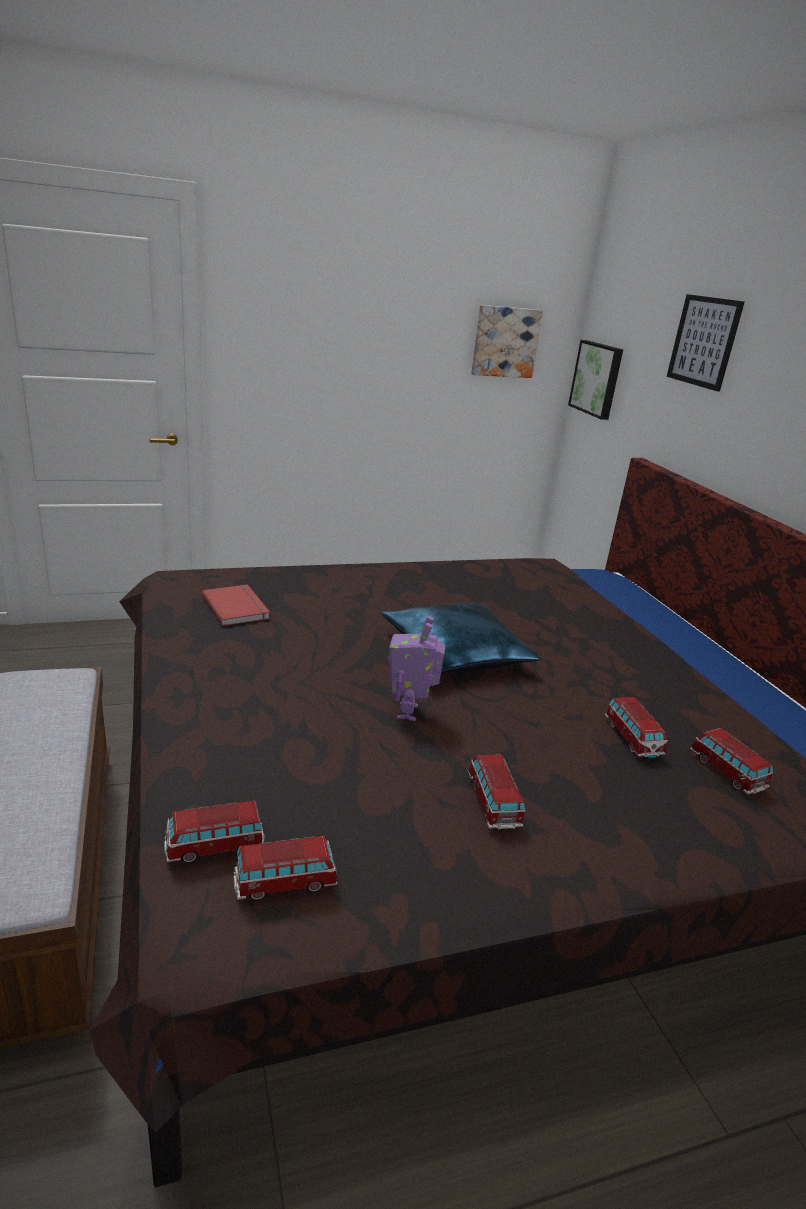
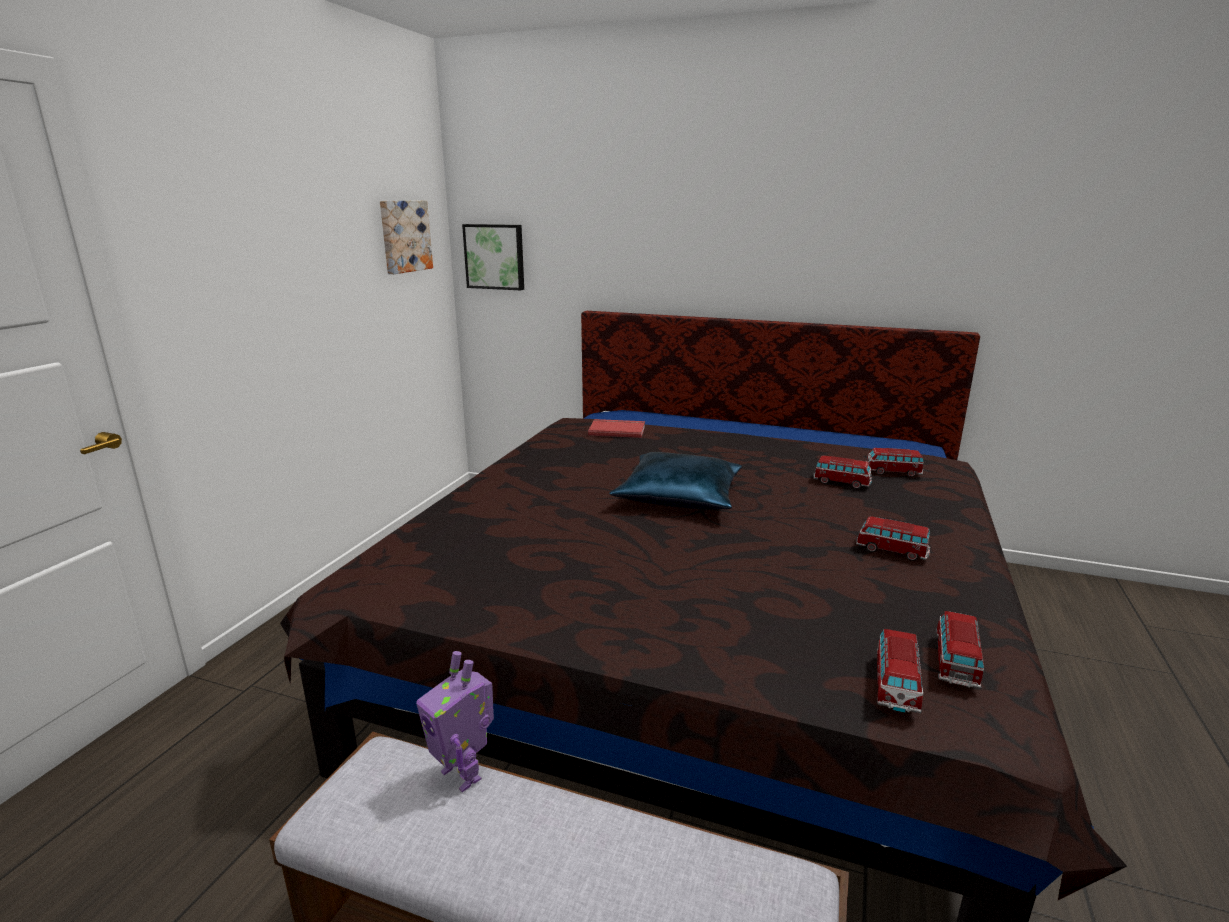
camera: 50 degrees left, 5 degrees down
(237, 607) = (481, 563): red book -> red book (617, 430)
(409, 712) = (753, 541): toy robot -> toy robot (463, 774)
(704, 341) = (620, 203): picture -> none

